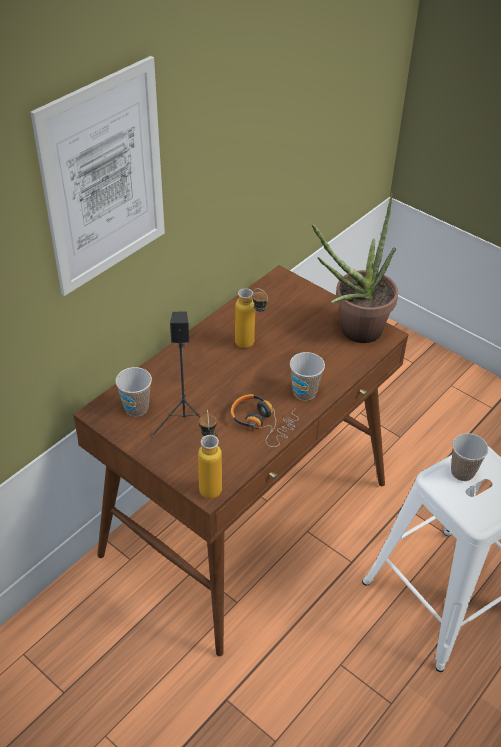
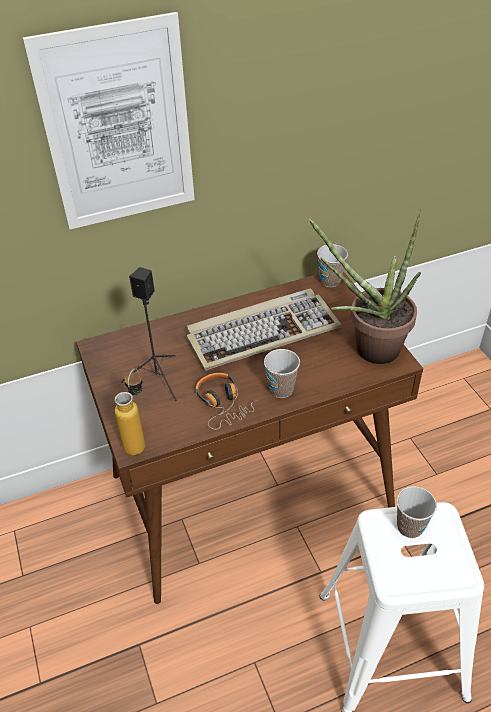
camera: 30 degrees right, 0 degrees up
(136, 408) = (128, 353): cup -> cup (330, 281)
(251, 346) = (262, 332): bottle -> keyboard

